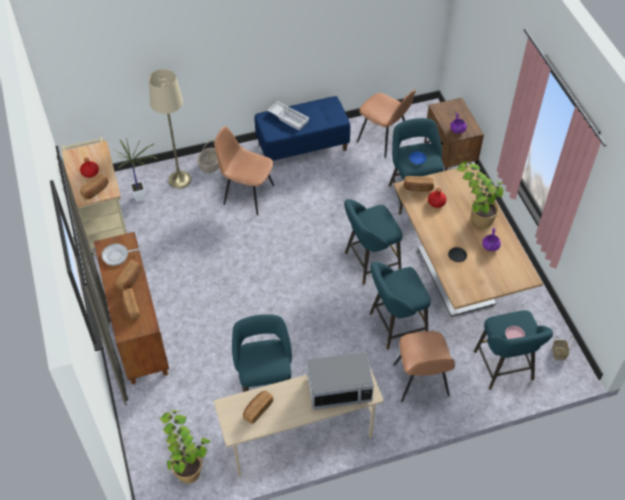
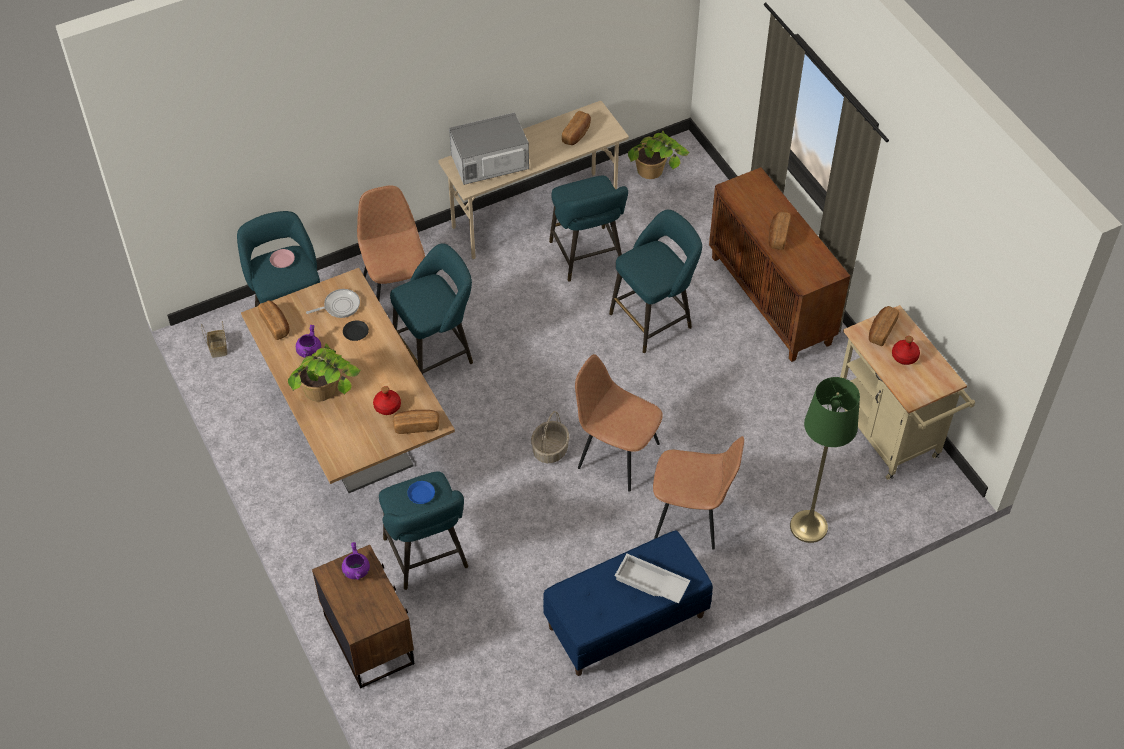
camera: 170 degrees right, 0 degrees up
(117, 255) = (809, 261): frying pan -> frying pan (339, 306)
(130, 308) = (762, 204): bread -> bread (276, 324)
(142, 198) = (852, 485): potted plant -> none
(179, 179) = (808, 526): beige floor lamp -> green floor lamp
(210, 165) = (769, 560): basket -> basket (550, 450)
(369, 263) = (482, 433): turquoise stool -> turquoise stool (654, 319)
(383, 139) = (487, 659): brown chair -> brown chair (616, 454)

